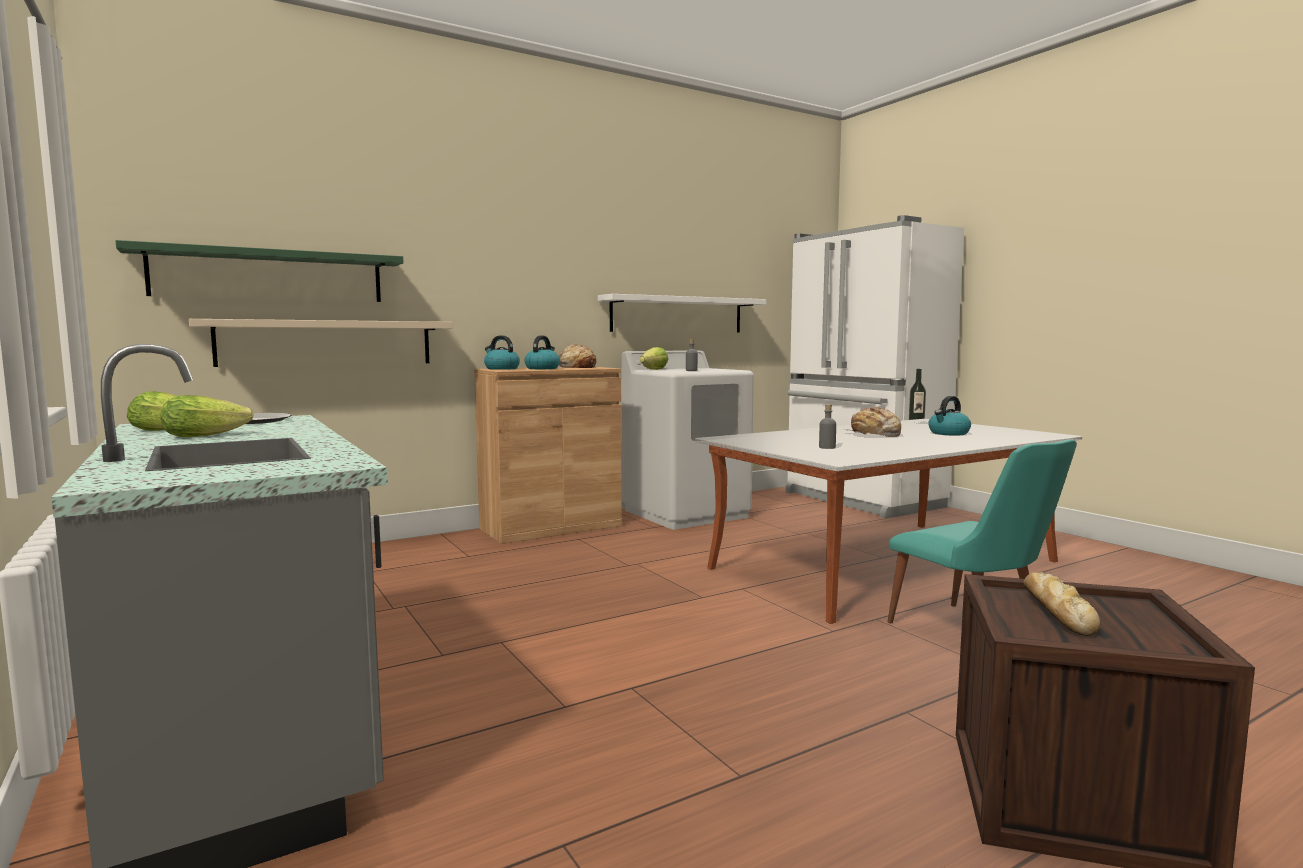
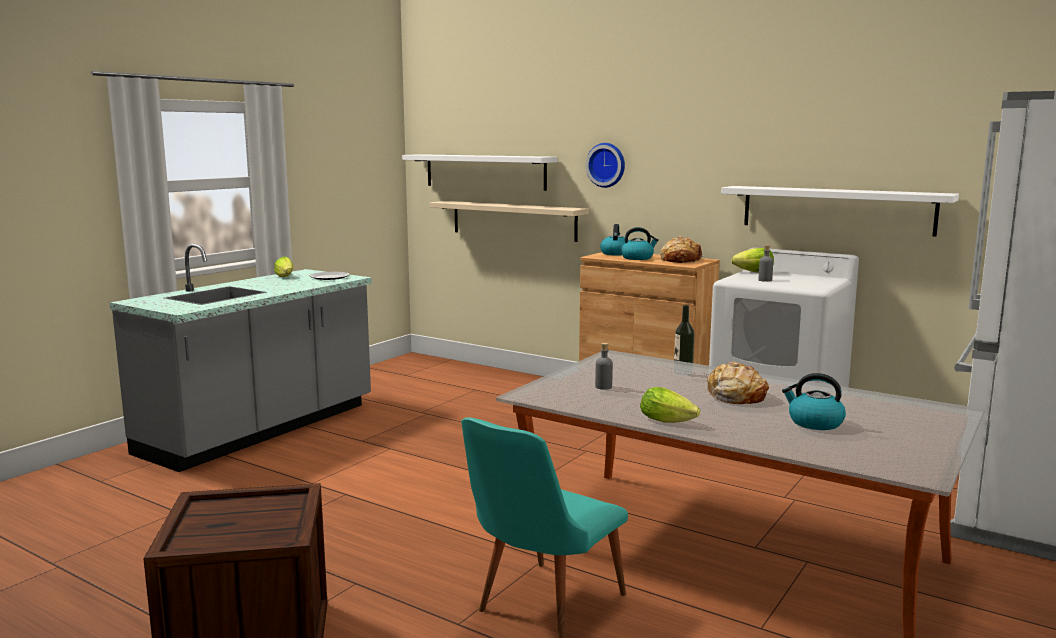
camera: 65 degrees right, 5 degrees up
(210, 435) = (268, 284): lettuce -> lettuce (670, 421)
(270, 276) = (484, 171): green shelf -> white shelf
(463, 271) = (607, 165): none -> wall clock
(916, 424) = (894, 407): bottle -> bottle (683, 372)
(1056, 612) = (254, 514): bread -> none

